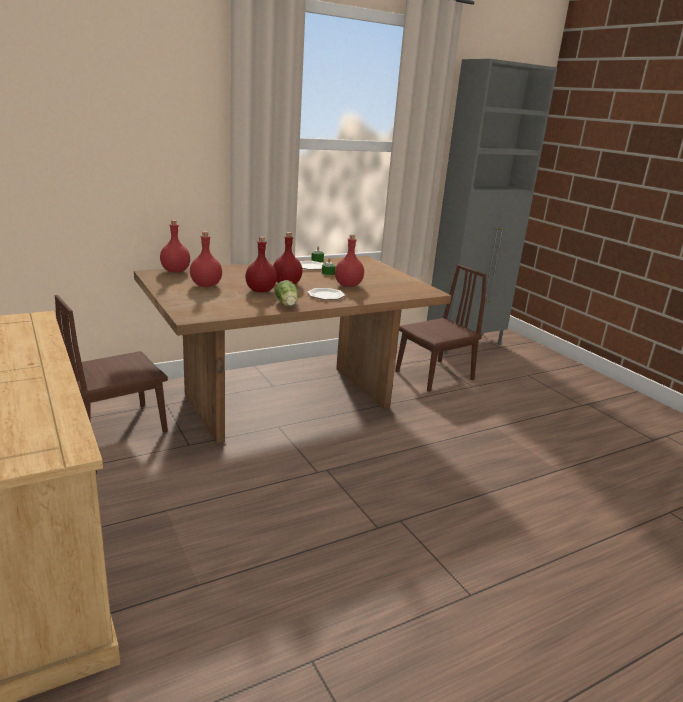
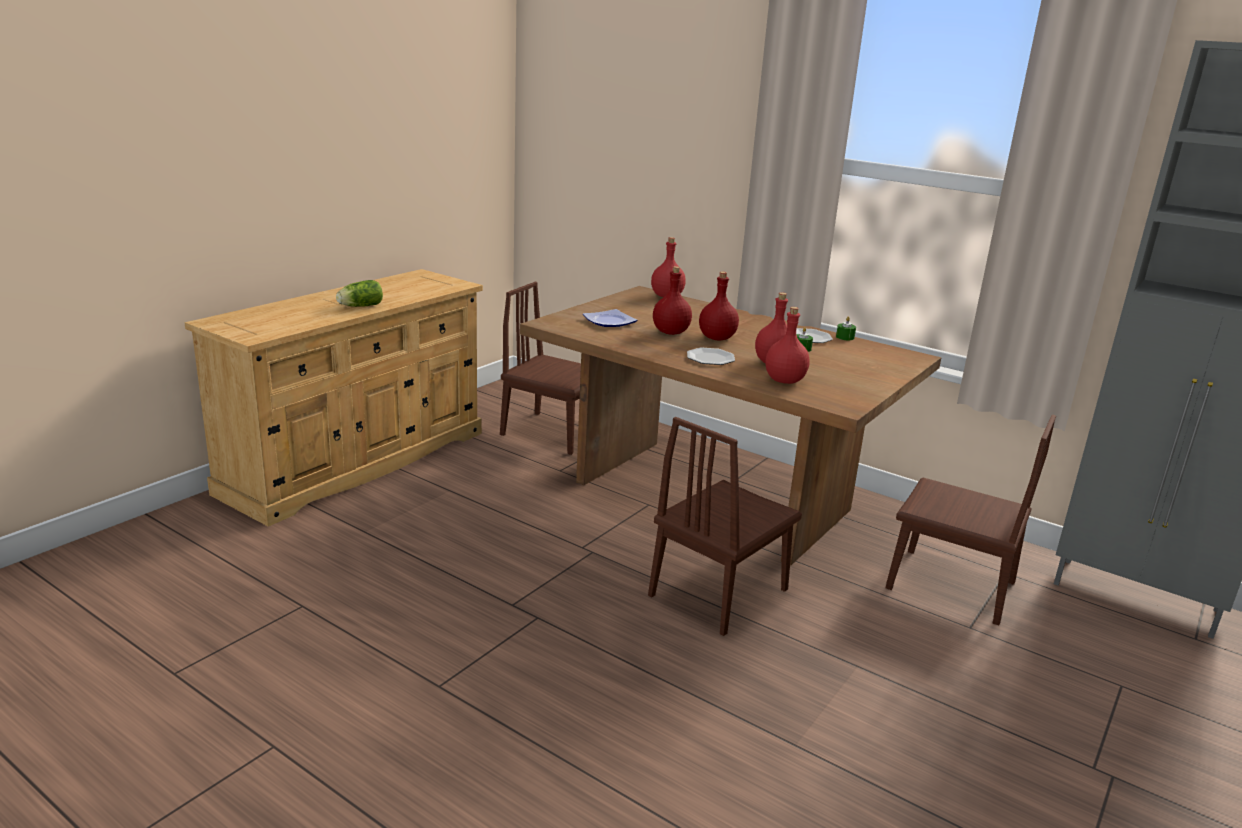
camera: 65 degrees right, 0 degrees up
(206, 285) = (646, 312): red bottle -> red bottle (785, 380)
(214, 299) = (610, 322): none -> plate
(287, 304) = (645, 348): lettuce -> lettuce (359, 306)
(406, 440) = (718, 592): none -> brown chair

